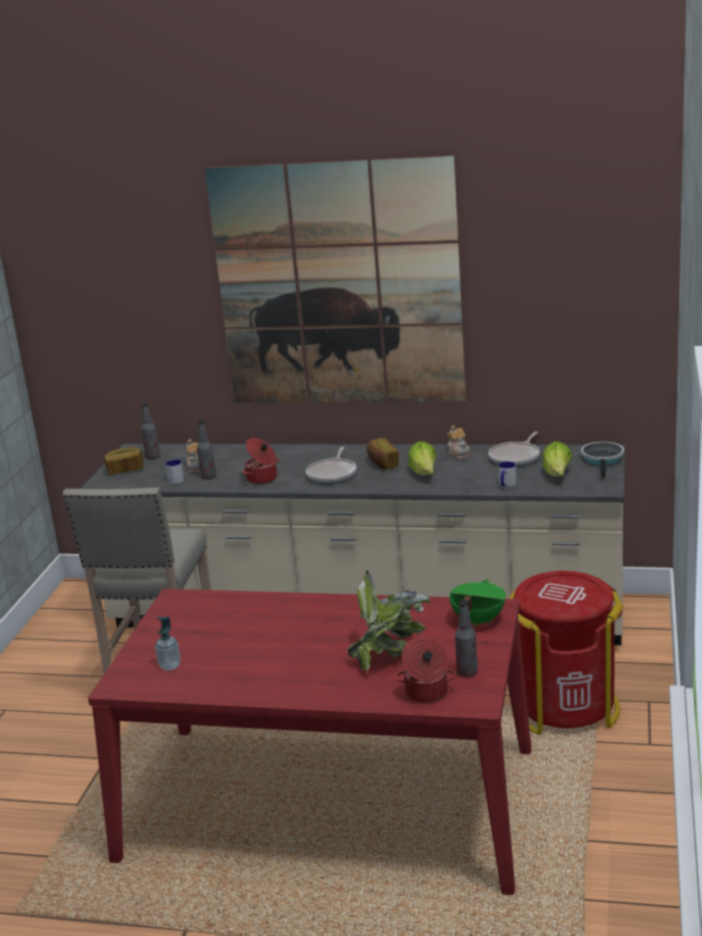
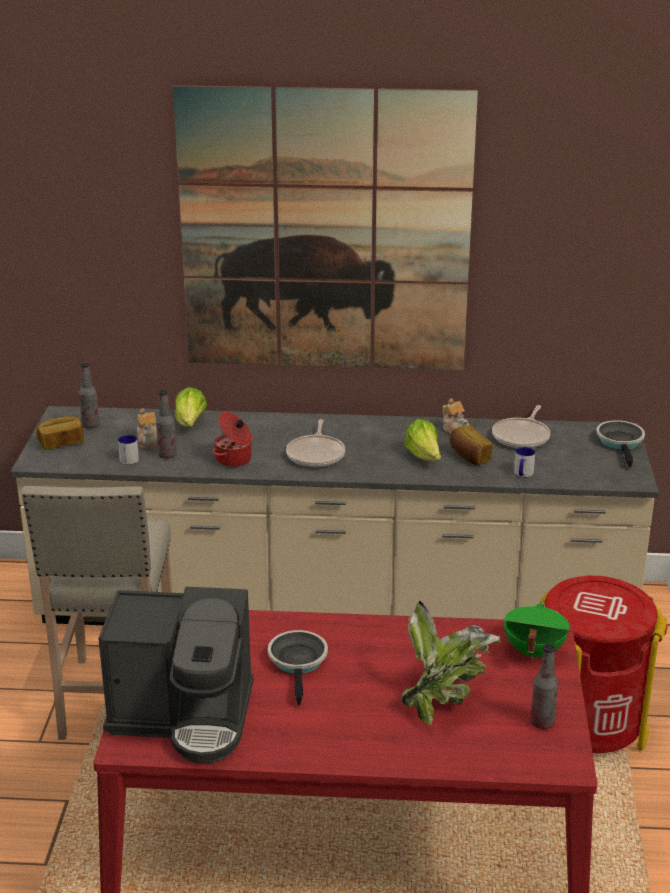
camera: 10 degrees left, 5 degrees up
(170, 666) = (184, 716): soap dispenser -> coffee machine
(275, 628) = (298, 663): none -> frying pan
(382, 463) = (370, 441): bread -> bread (469, 456)
(426, 693) = (503, 751): cooking pot -> none
(557, 475) = (576, 462): lettuce -> lettuce (190, 424)

